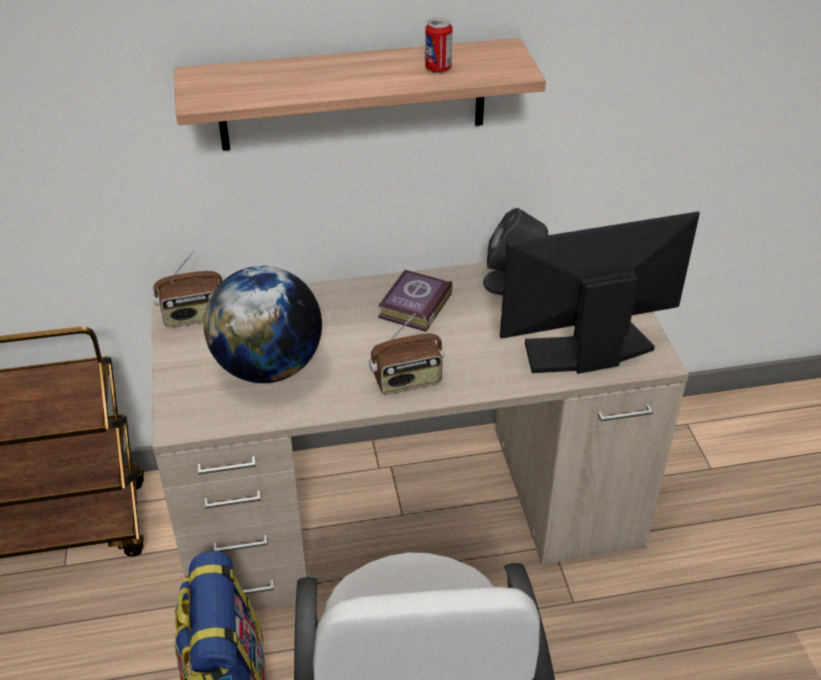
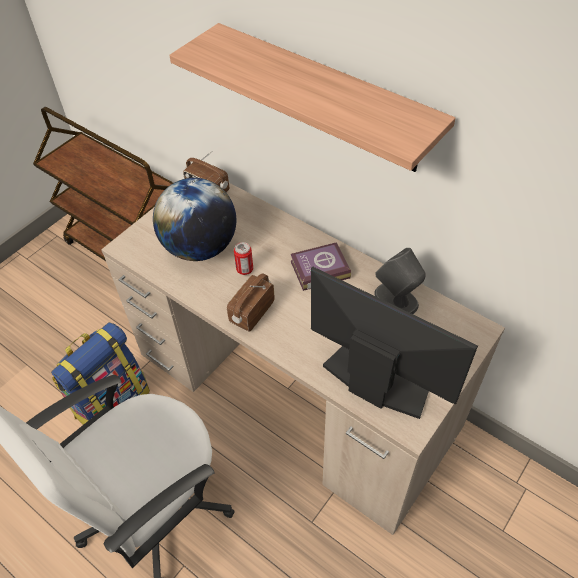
camera: 50 degrees right, 10 degrees up
(407, 381) = (251, 312): radio -> radio turned 90 degrees clockwise
(438, 69) = (355, 109): can -> can (244, 269)

